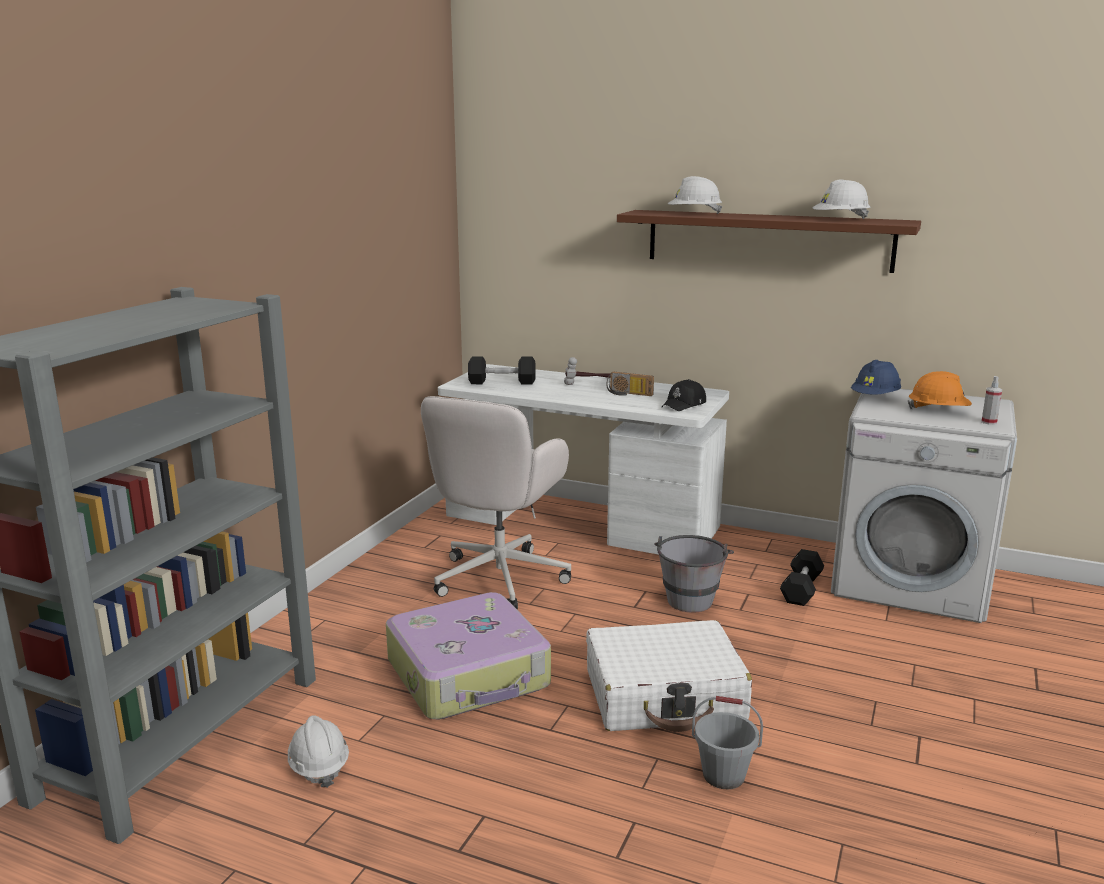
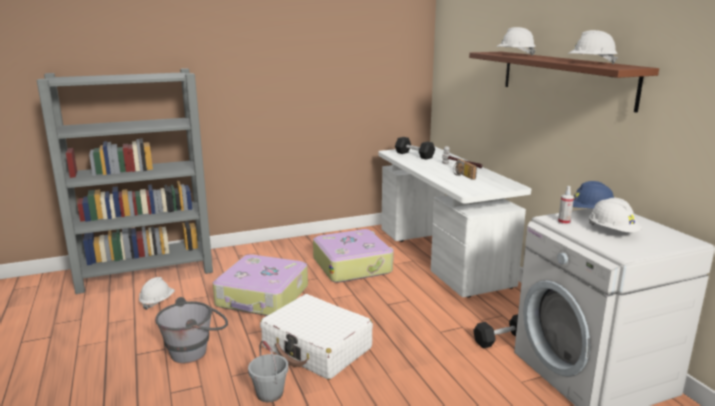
camera: 45 degrees right, 0 degrees up
(500, 579) = (353, 265): white office chair -> suitcase
(684, 404) = (478, 188): black cap -> none
(690, 596) = (426, 313): grey bucket -> grey bucket (196, 350)
(938, 411) = (612, 232): orange hard hat -> white hard hat
(989, 422) = (631, 249): spray bottle -> spray bottle (564, 222)

